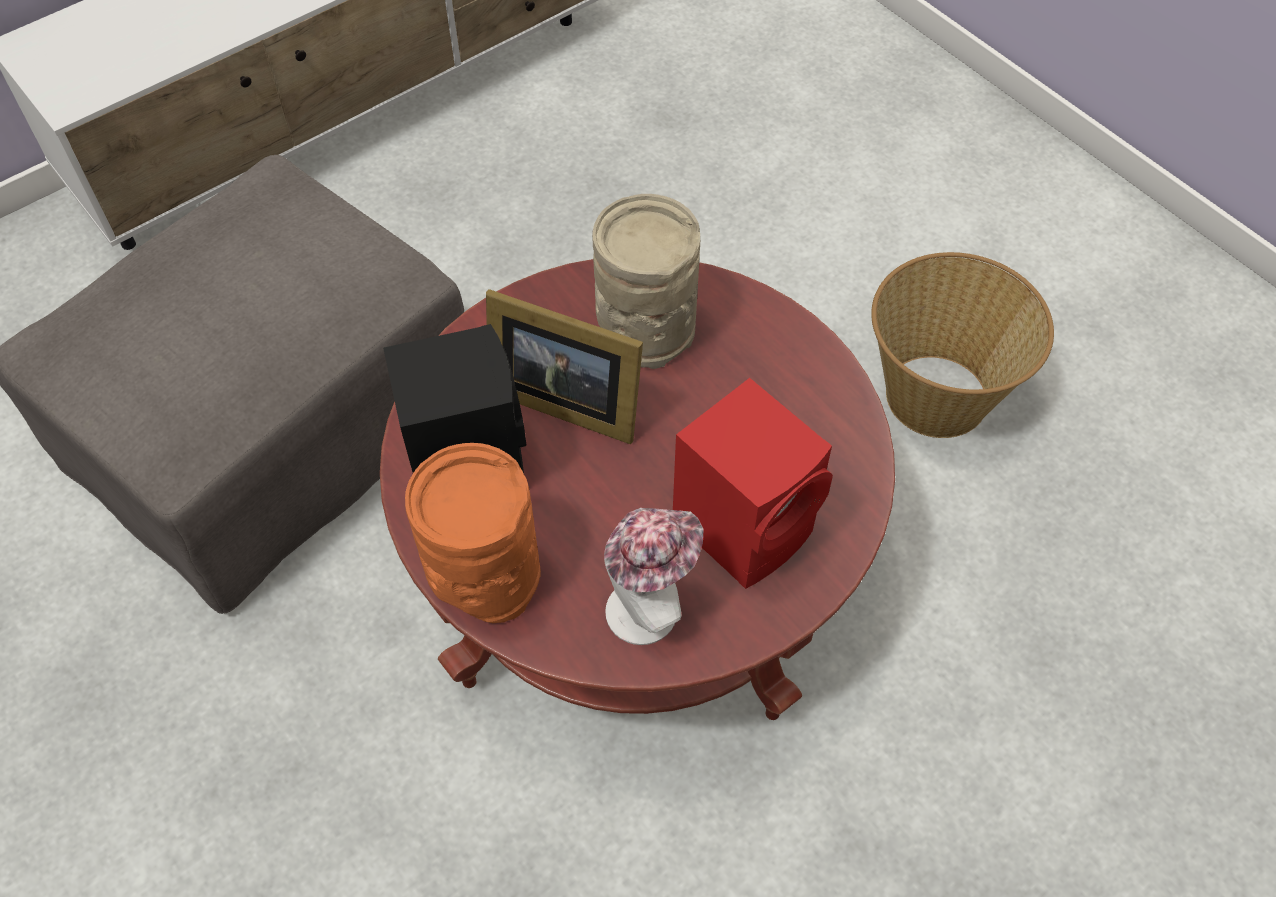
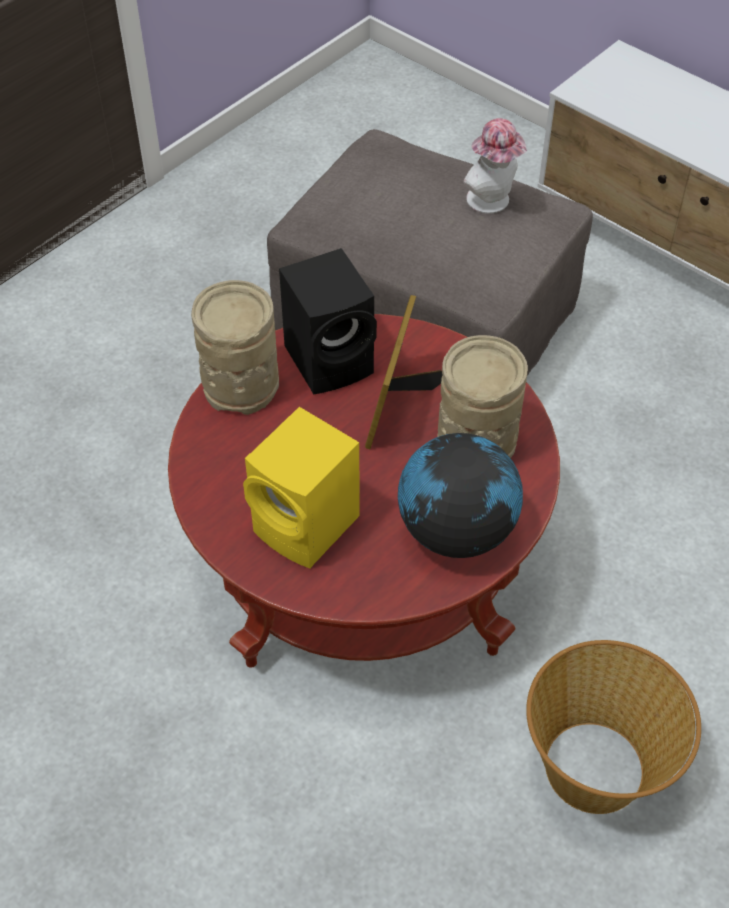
camera: 80 degrees right, 5 degrees down
(483, 576) = (241, 385): orange vase -> beige vase
(650, 606) = (231, 478): hat -> hat (492, 202)
(747, 525) = (308, 527): red speaker -> yellow speaker
(774, 373) = (456, 530): none -> globe

